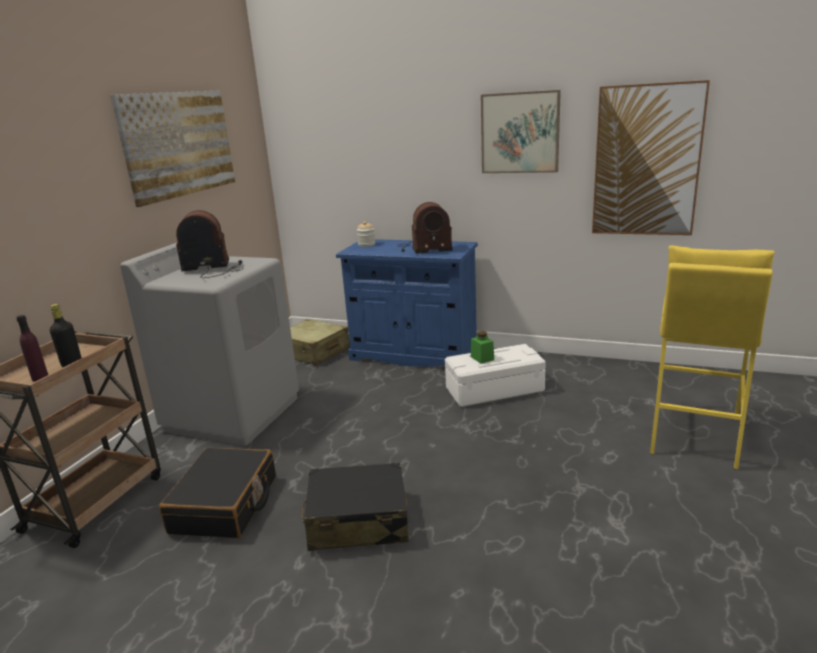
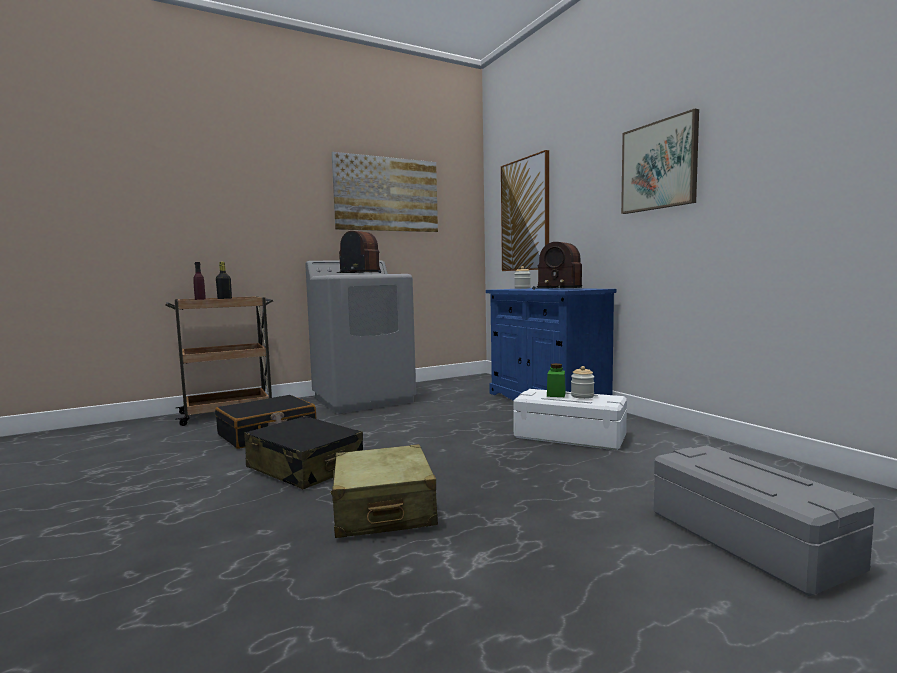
camera: 40 degrees right, 15 degrees down
(314, 352) = (474, 385): beige suitcase -> beige suitcase (383, 509)
(503, 354) = (582, 396): none -> jar
(646, 161) = (802, 174): picture -> picture (525, 215)
(693, 435) = (745, 540): yellow stool -> grey storage box

